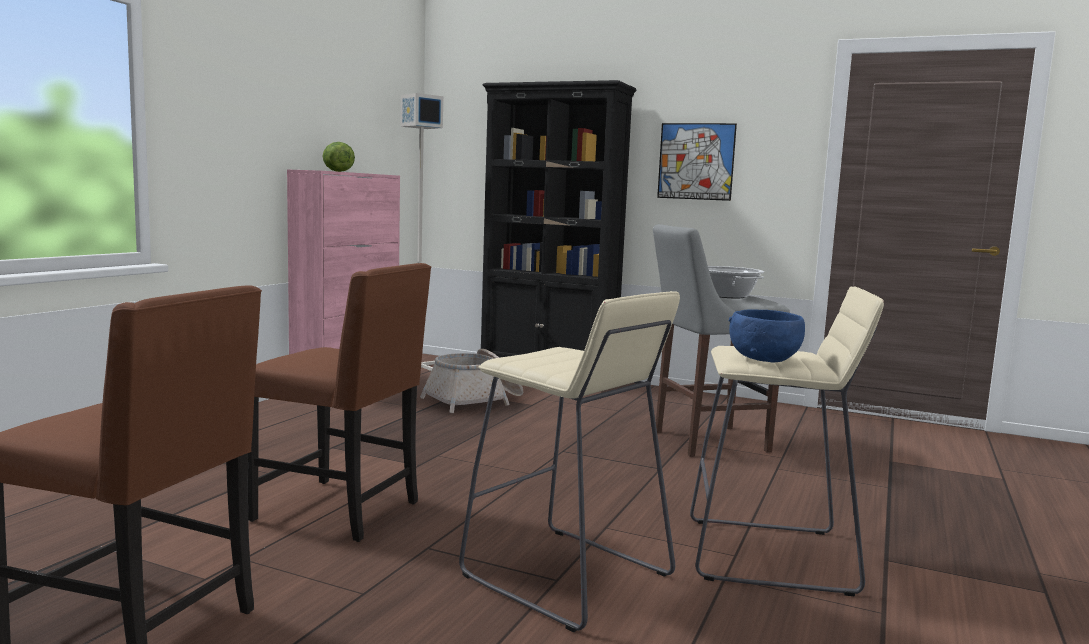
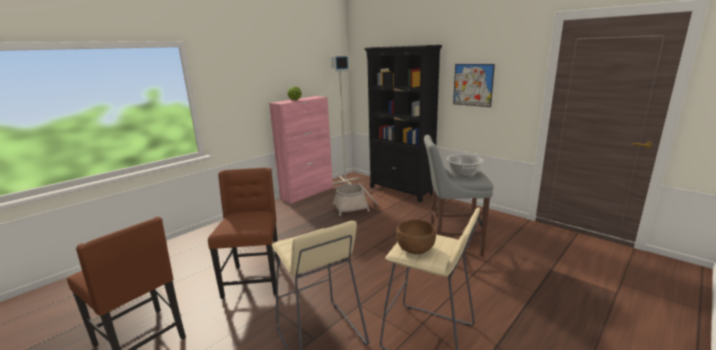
camera: 20 degrees right, 10 degrees up
(341, 511) = (254, 279): brown chair -> brown chair turned 135 degrees counterclockwise
(763, 359) = (415, 249): blue bowl -> brown bowl

